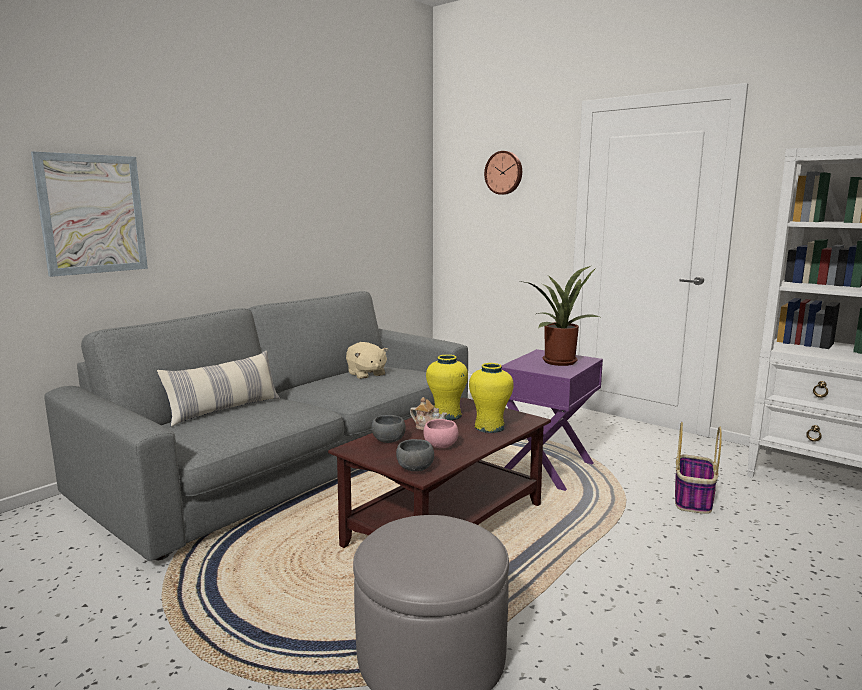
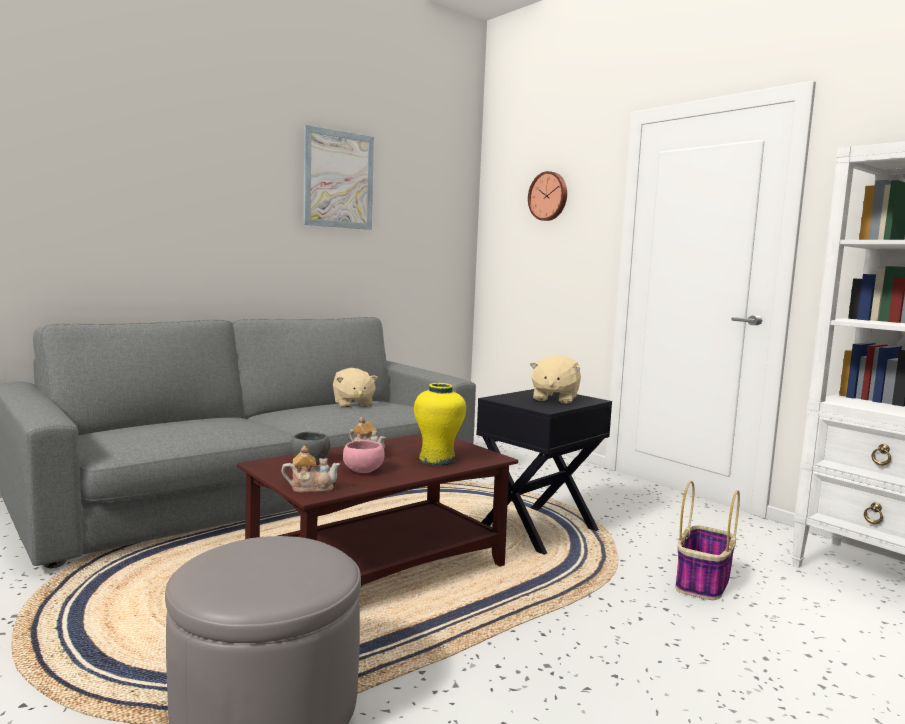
camera: 10 degrees right, 5 degrees down
(92, 214) = (69, 208): picture -> picture (338, 179)
(224, 410) = (177, 423): pillow -> none
(414, 468) = (311, 488): grey bowl -> teapot
(447, 415) = (399, 445): yellow vase -> none
(548, 469) = (539, 530): purple side table -> black side table
(558, 361) = (554, 398): potted plant -> beige plush toy

